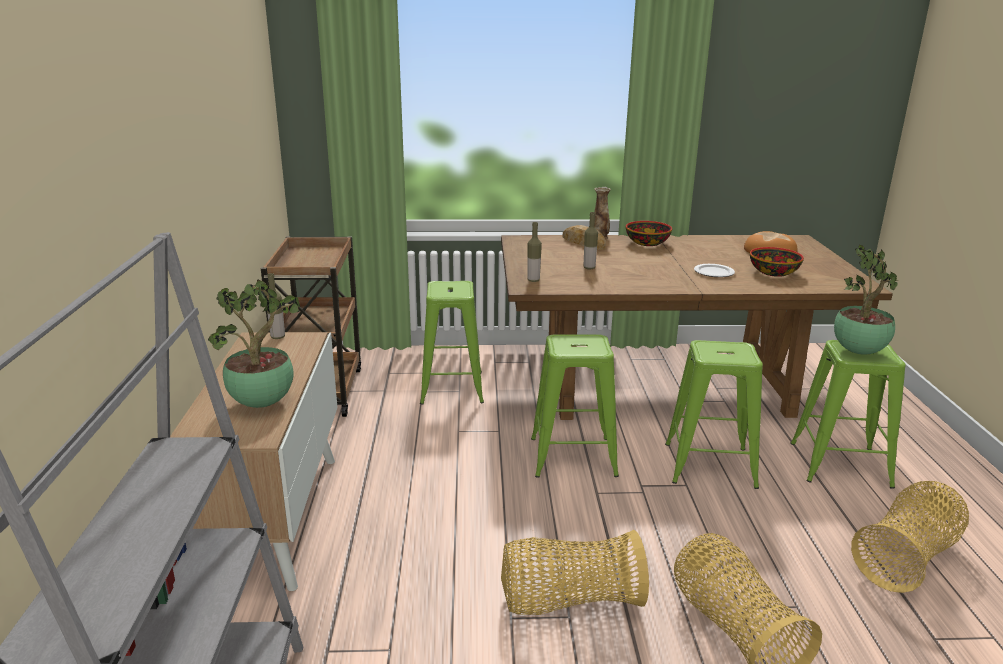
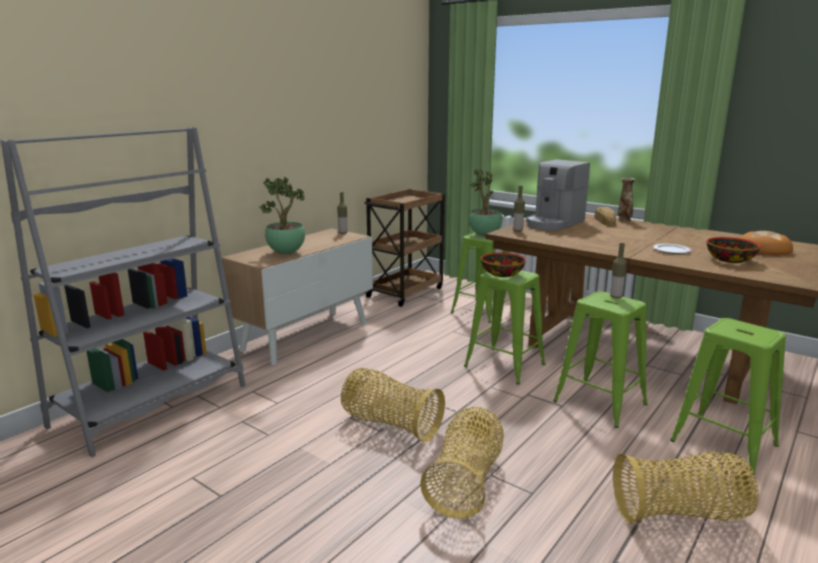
camera: 40 degrees right, 5 degrees down
(546, 258) = (554, 223): none -> coffee machine
(589, 268) = (573, 232): bottle -> bottle (616, 297)
(647, 243) = (657, 228): bowl -> bowl (502, 274)
(859, 352) = (738, 330): potted plant -> potted plant (484, 235)

